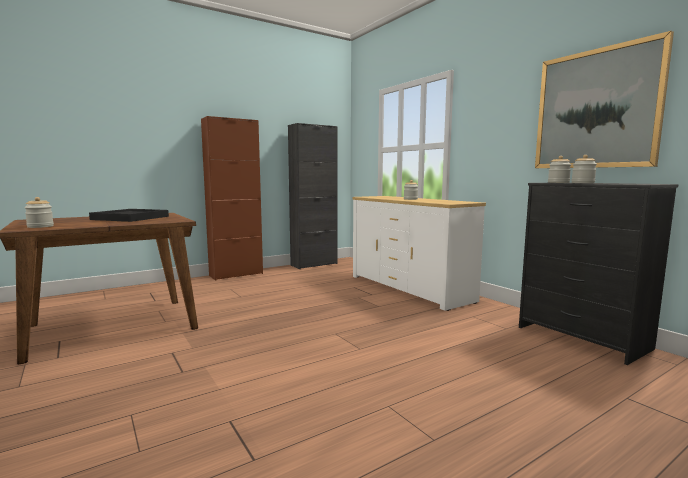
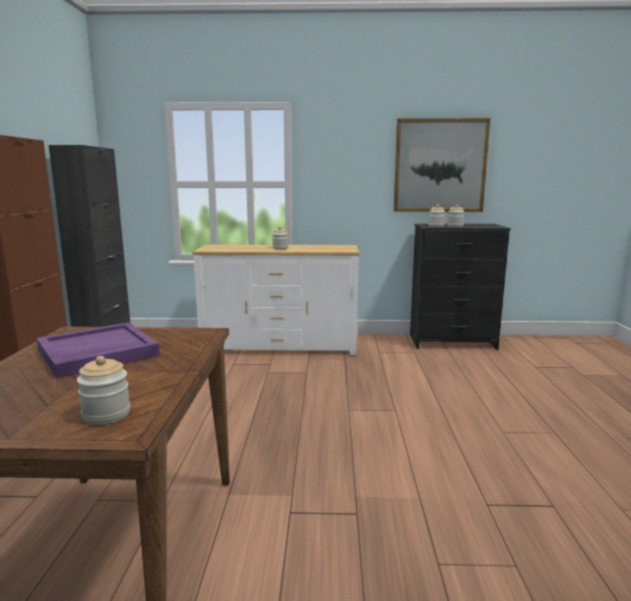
camera: 55 degrees left, 5 degrees up
(129, 218) = (97, 353): black tray -> purple tray

